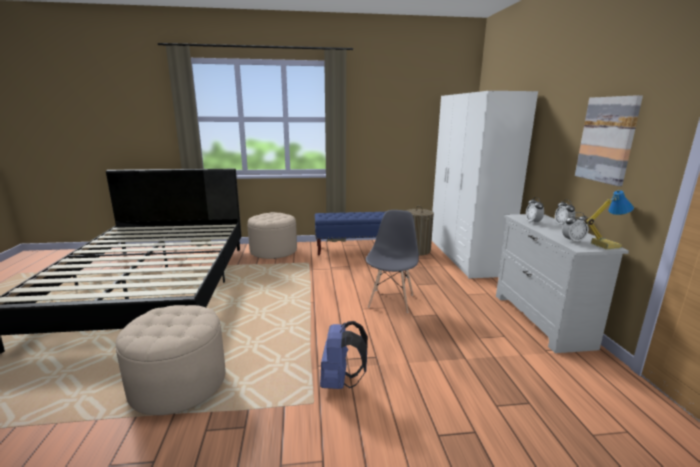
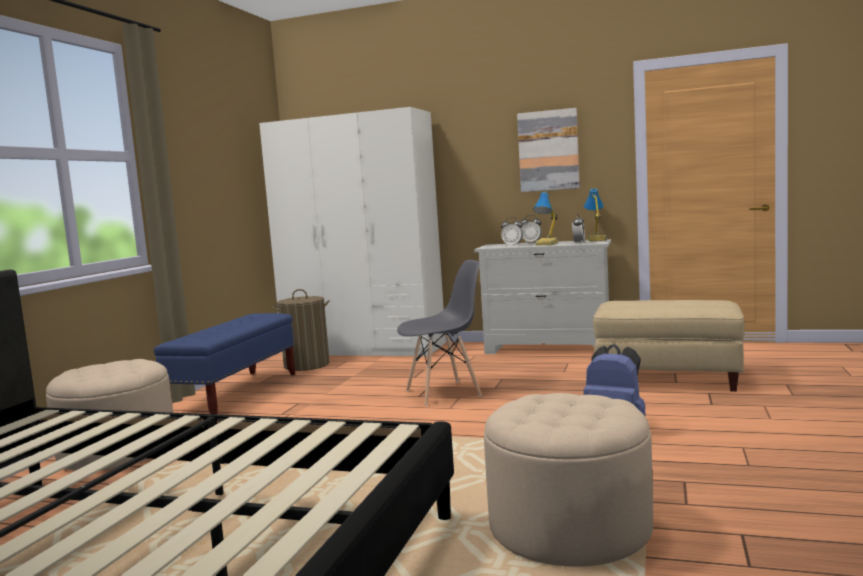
camera: 65 degrees left, 10 degrees down
(391, 300) = (443, 392): grey chair -> grey chair turned 120 degrees clockwise
(504, 399) = (667, 378): none -> beige ottoman
(554, 231) = (547, 244): none -> table lamp

